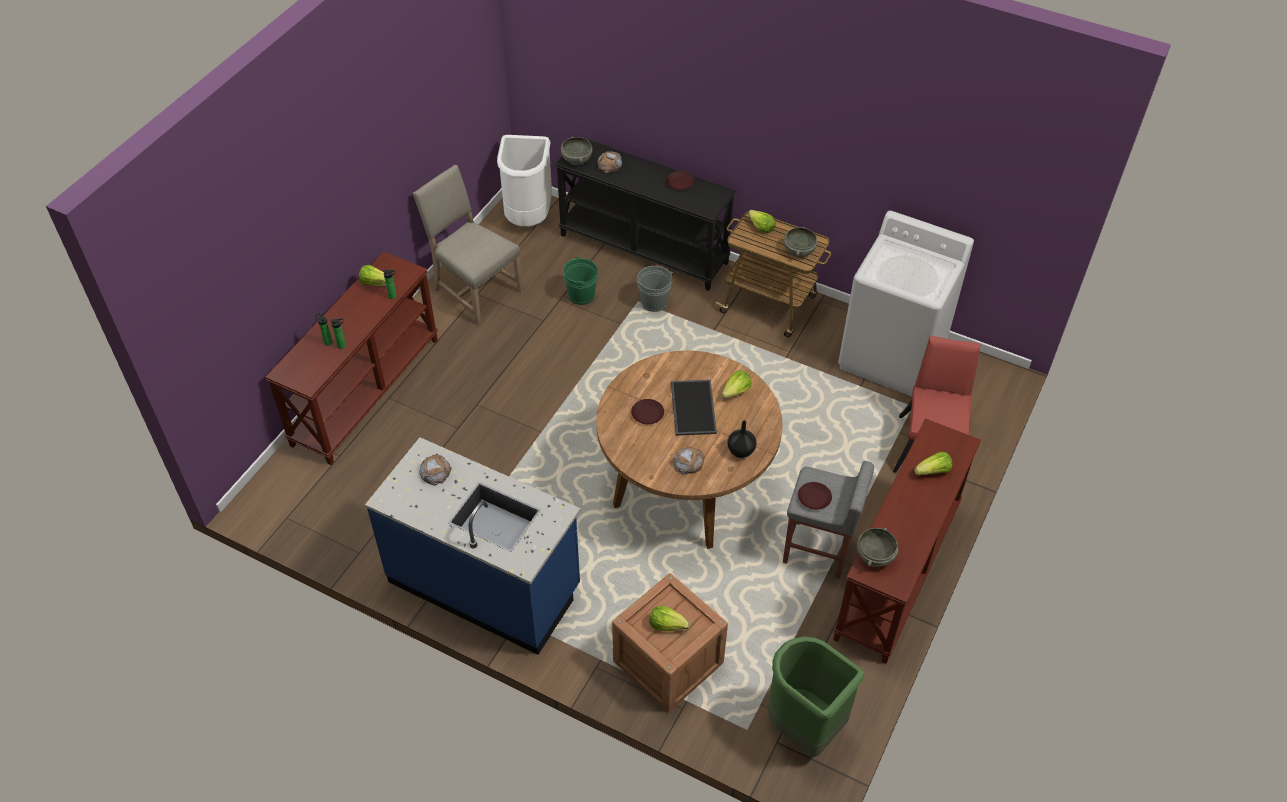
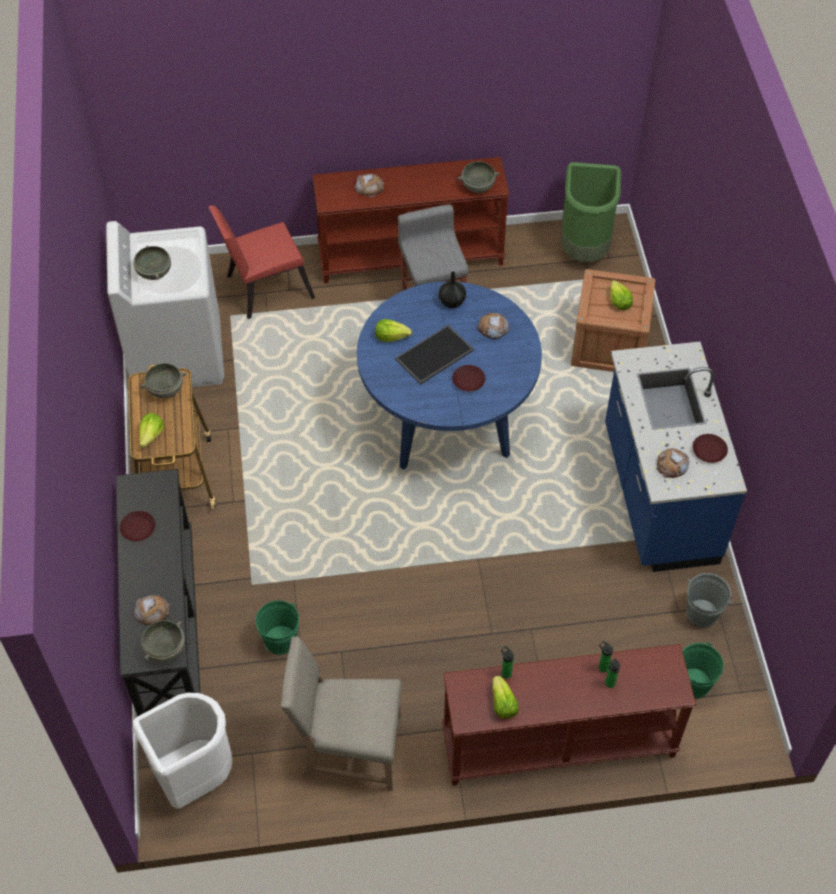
camera: 125 degrees left, 5 degrees up
(322, 494) = (694, 683): none -> green bucket
(474, 290) = (348, 747): beige chair -> beige chair turned 90 degrees clockwise
(654, 303) = (243, 570): grey bucket -> grey bucket (702, 613)
(685, 488) = (447, 419): brown dining table -> blue dining table
(814, 498) = (443, 258): brown plate -> brown plate (709, 451)
(904, 256) = (153, 272): none -> grey bowl
(933, 471) = (369, 187): lettuce -> bread

